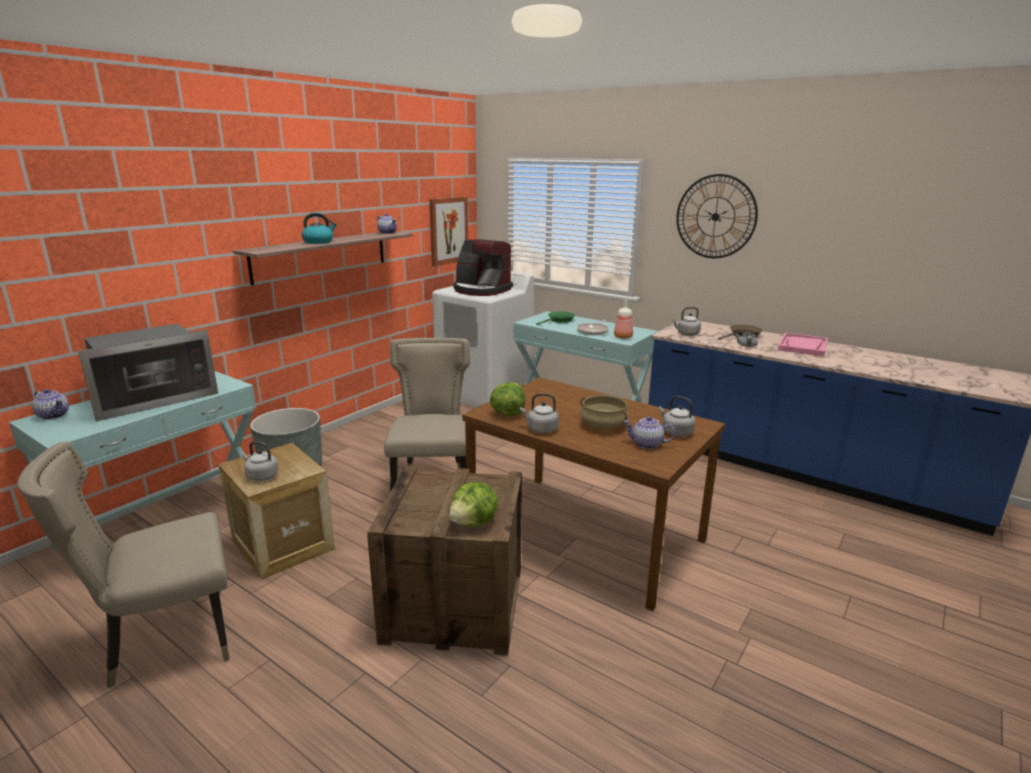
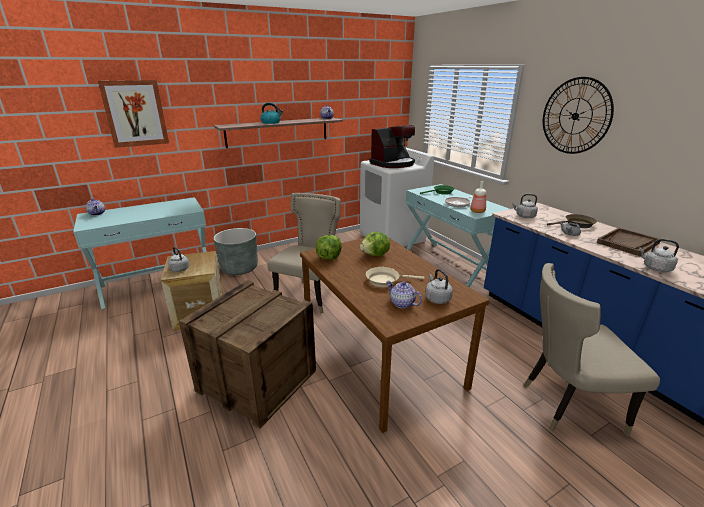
camera: 25 degrees right, 5 degrees up
(153, 398) = (148, 211): microwave -> none
(164, 641) = (103, 352): beige chair -> beige chair (566, 405)
(448, 230) = (382, 119): picture -> picture (135, 113)
(474, 523) = (245, 332): lettuce -> lettuce (375, 255)
(481, 290) = (393, 164): coffee machine -> coffee machine turned 90 degrees counterclockwise
(540, 429) = (337, 274): grey kettle -> grey kettle (655, 268)
(603, 425) = (385, 280): beige cooking pot -> beige frying pan
(803, 346) = (628, 243): pink tray -> brown tray

